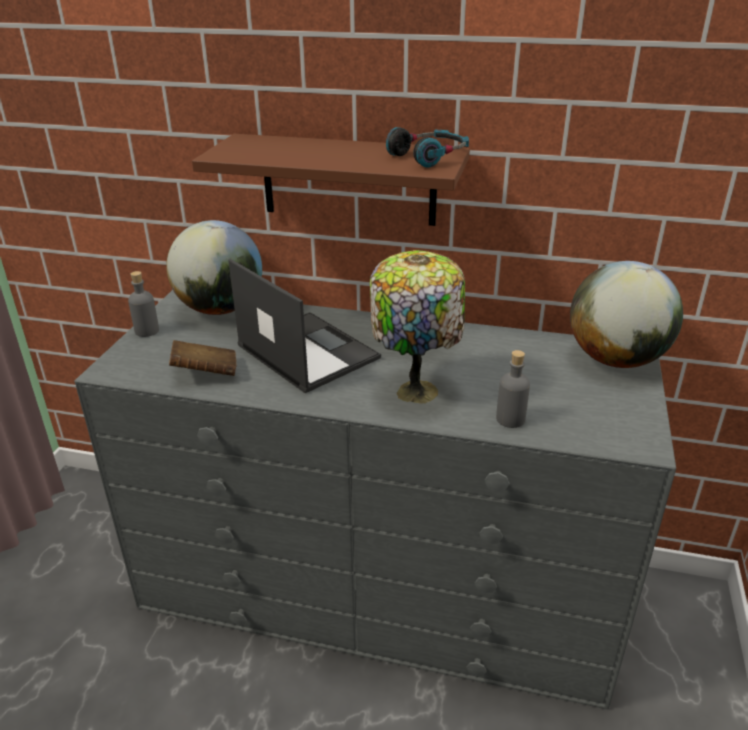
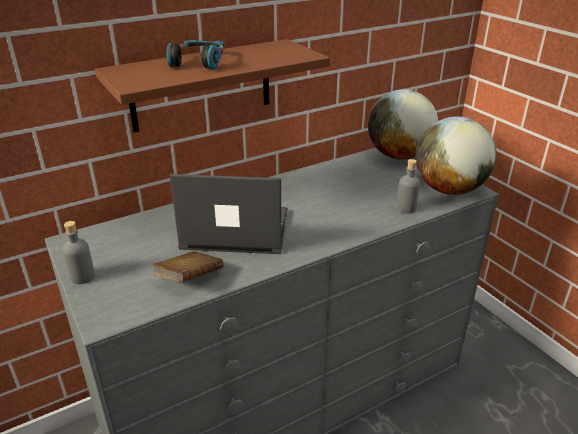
camera: 45 degrees left, 0 degrees up
(220, 309) = (118, 233): globe -> globe (449, 189)
(416, 389) = (336, 217): table lamp -> none
(429, 156) = (281, 49): headphones -> headphones (198, 62)

